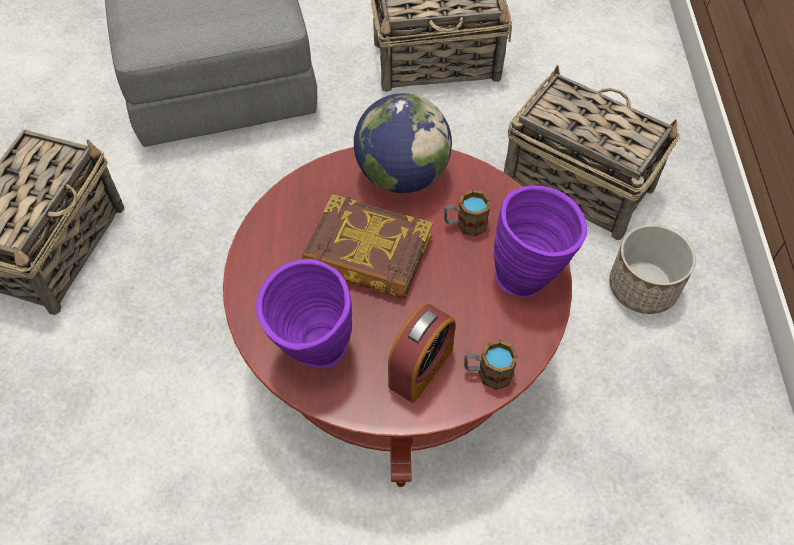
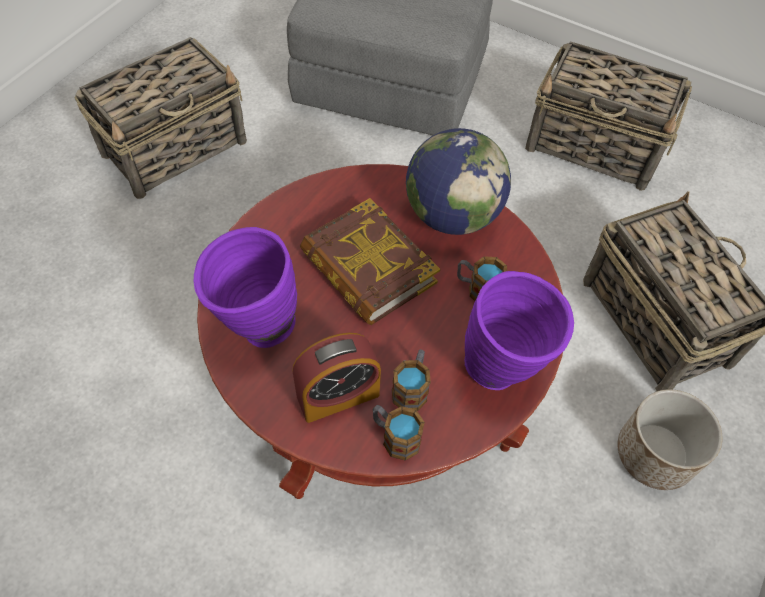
camera: 30 degrees right, 0 degrees up
(472, 329) = (412, 388): none -> mug

